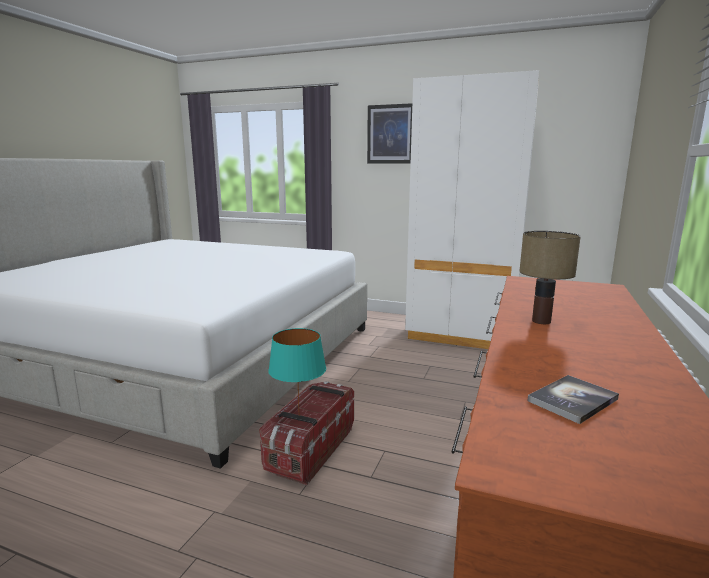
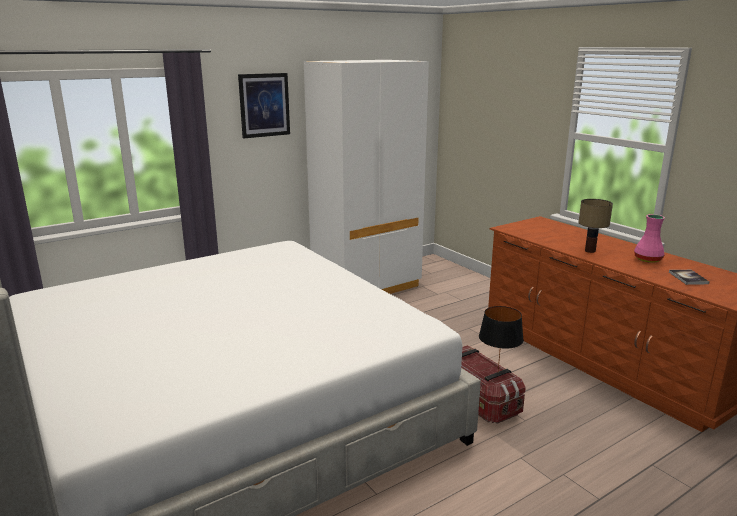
camera: 55 degrees left, 5 degrees up
(299, 415) = (497, 372): turquoise table lamp -> black table lamp
(597, 358) = (648, 260): none -> pink vase

